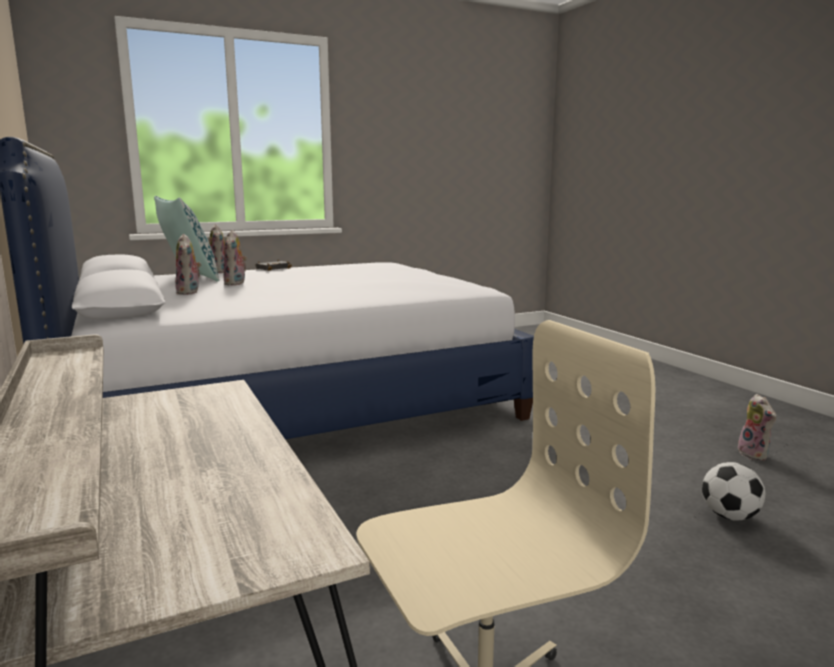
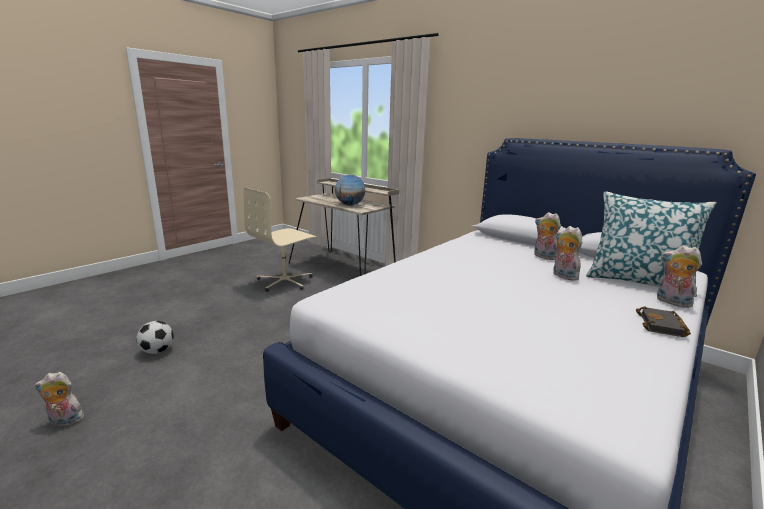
camera: 155 degrees right, 5 degrees up
(196, 426) = (350, 205): none -> globe
(755, 454) = (64, 421): plush toy -> plush toy turned 60 degrees counterclockwise

